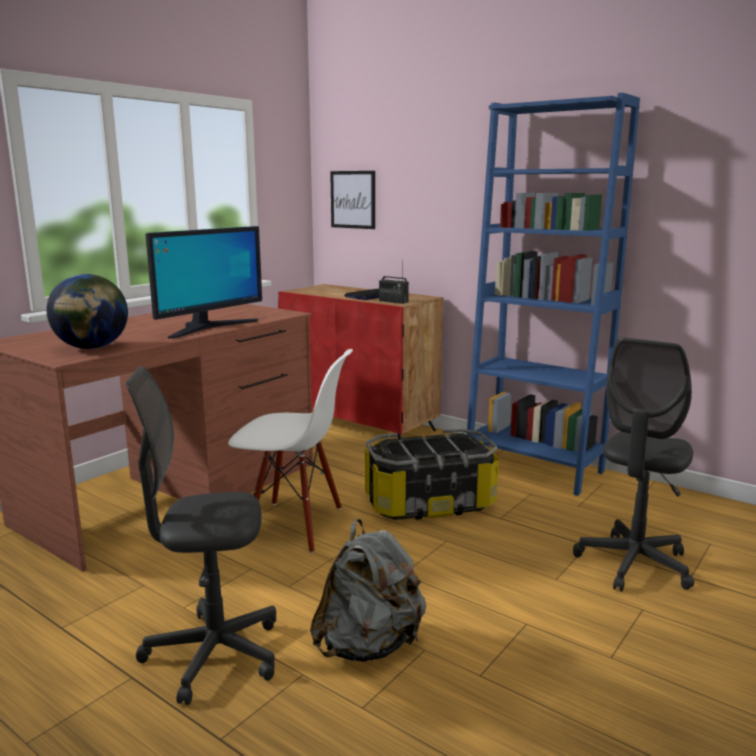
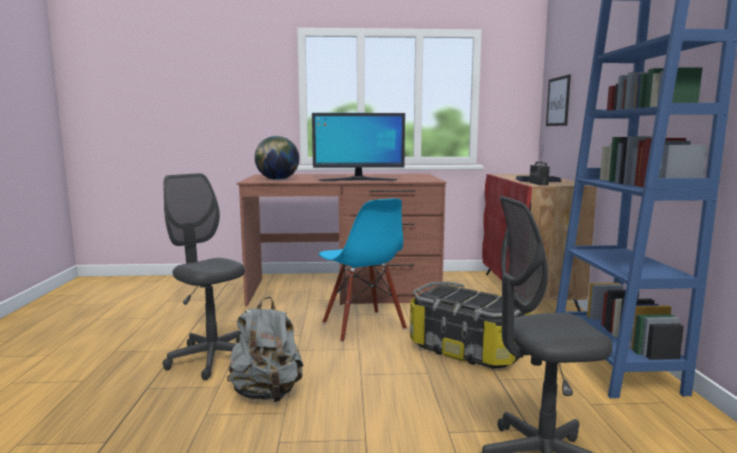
camera: 50 degrees right, 5 degrees down
(294, 525) = (362, 326): white chair -> blue chair

